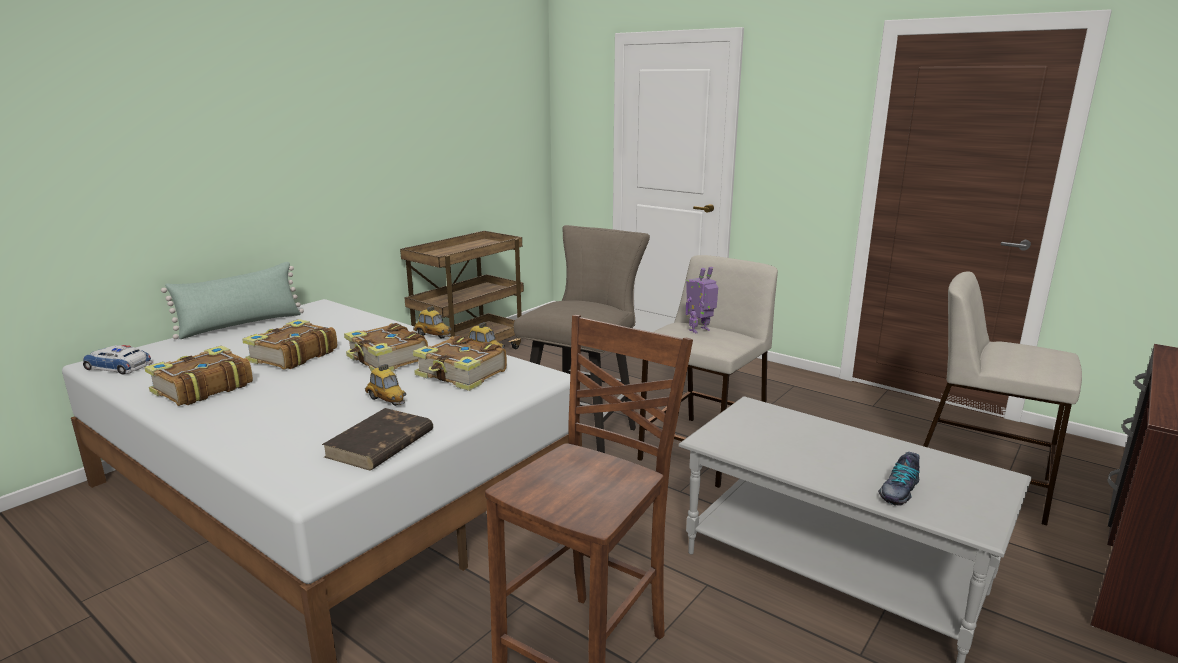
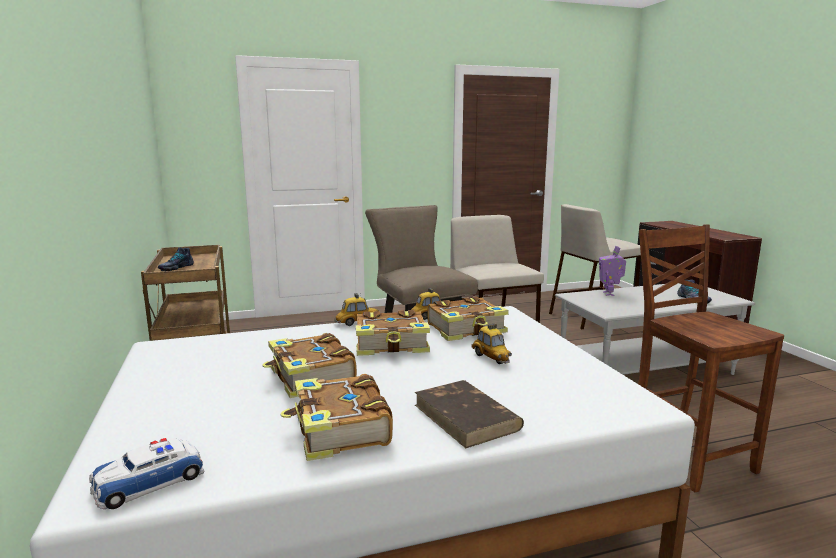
camera: 55 degrees left, 5 degrees down
(241, 325) = (137, 389): green pillow -> none
(379, 444) = (582, 373): brown book -> brown book (467, 417)
(387, 400) = (491, 358): toy car -> toy car turned 75 degrees clockwise
(453, 250) = (175, 267): none -> shoe
(700, 330) = (494, 265): toy robot -> toy robot (609, 293)

